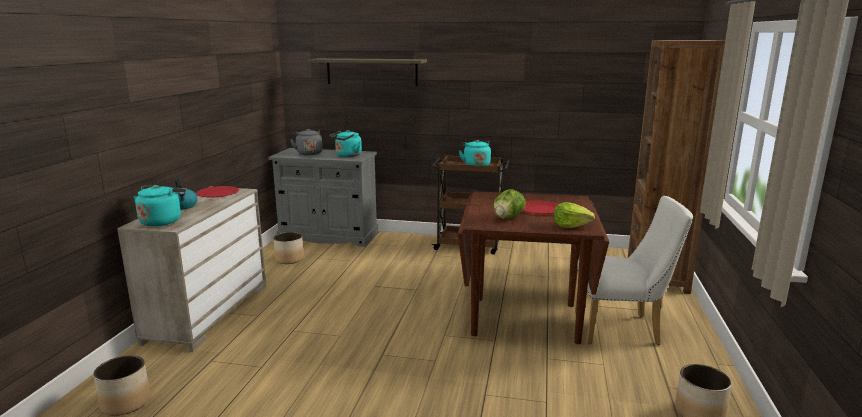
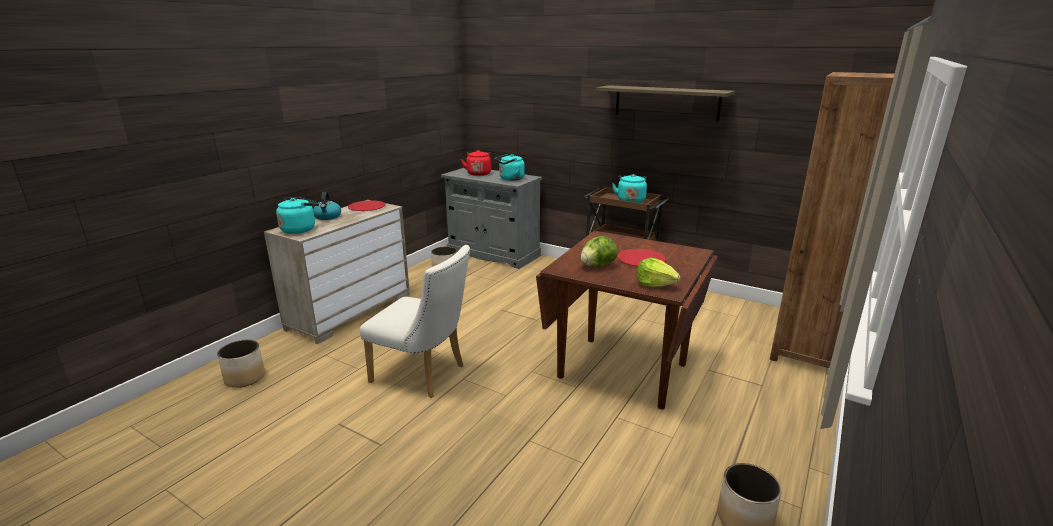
camera: 20 degrees right, 5 degrees up
(308, 153) = (478, 173): grey kettle -> red kettle
(371, 71) = (541, 96): shelf -> shelf (666, 102)
(623, 329) = (723, 402): white chair -> white chair (424, 375)

